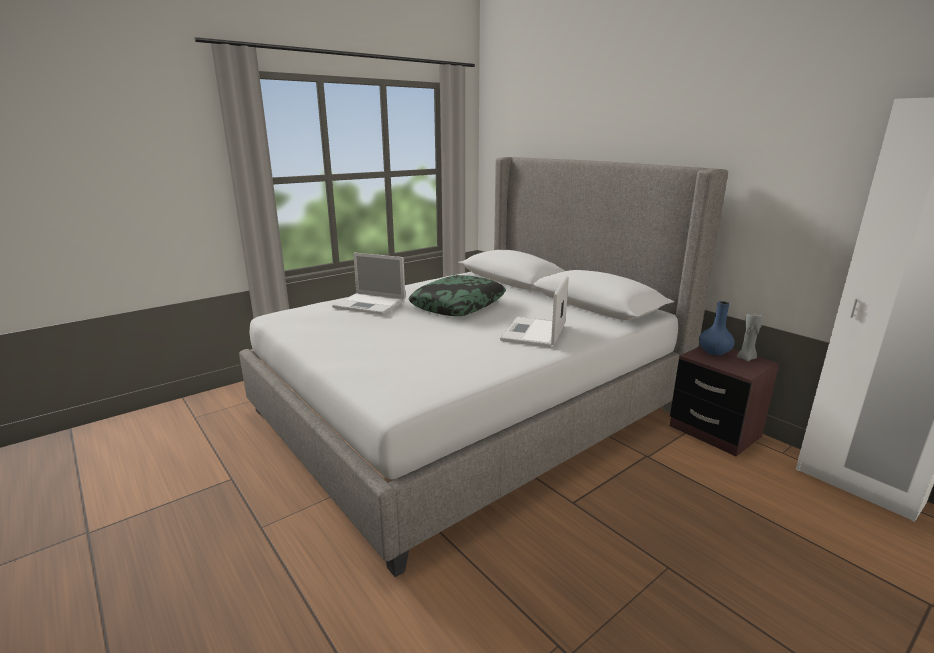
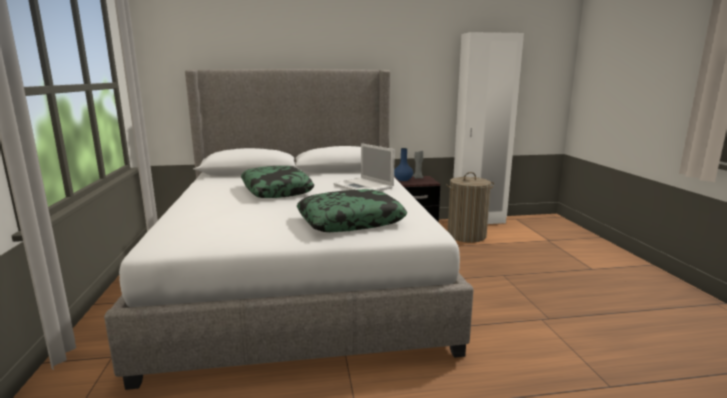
camera: 60 degrees left, 5 degrees down
(371, 304) = (221, 208): laptop -> none
(394, 358) = (350, 221): none -> pillow
(768, 489) = (466, 235): none -> laundry basket

